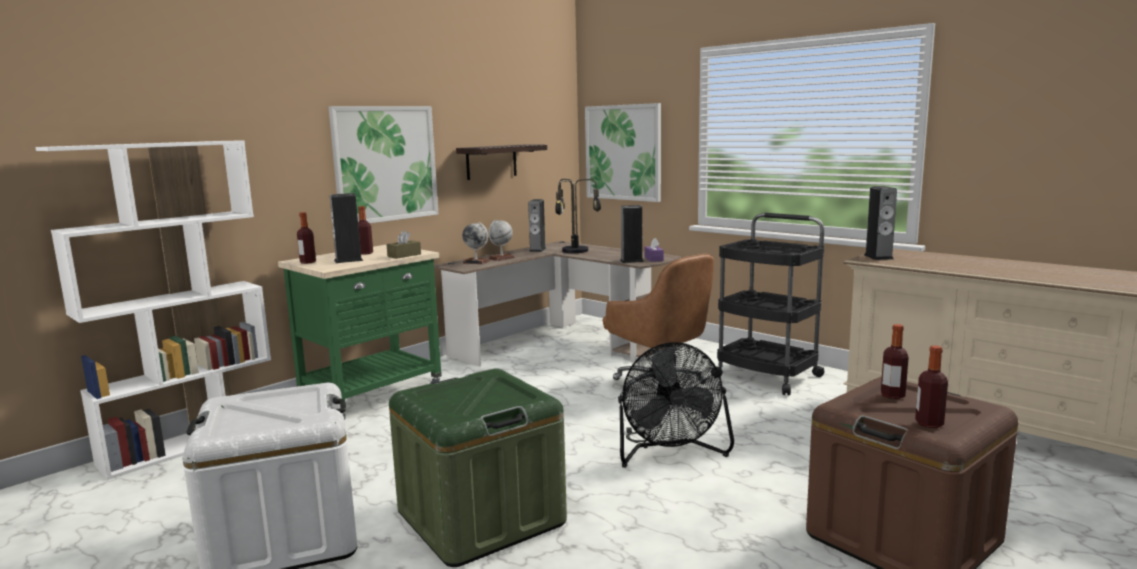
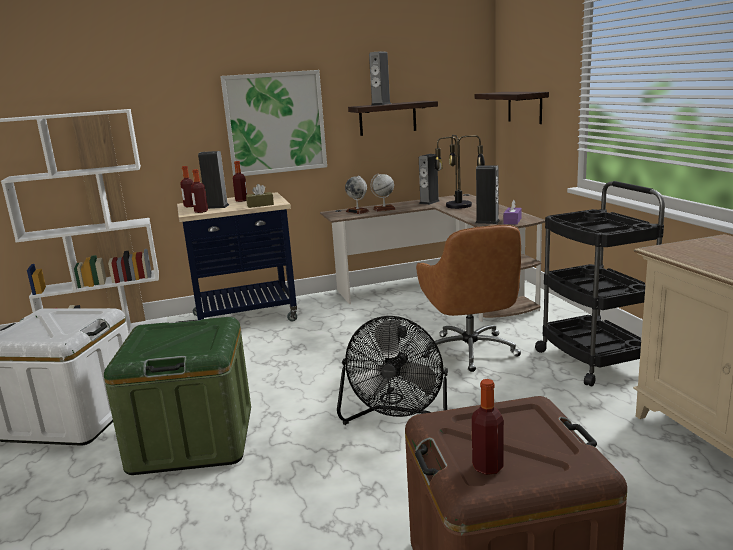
camera: 30 degrees right, 5 degrees up
(371, 396) = (246, 317): green cart -> blue cart
(623, 152) = (525, 107): picture -> shelf
(878, 257) = (686, 248): speaker -> speaker (381, 104)
(892, 395) = (511, 422): bottle -> bottle (201, 211)

